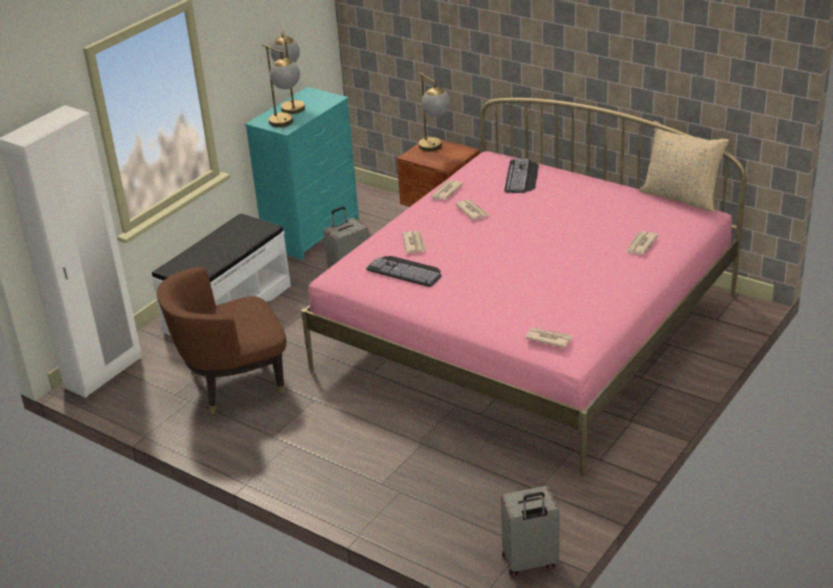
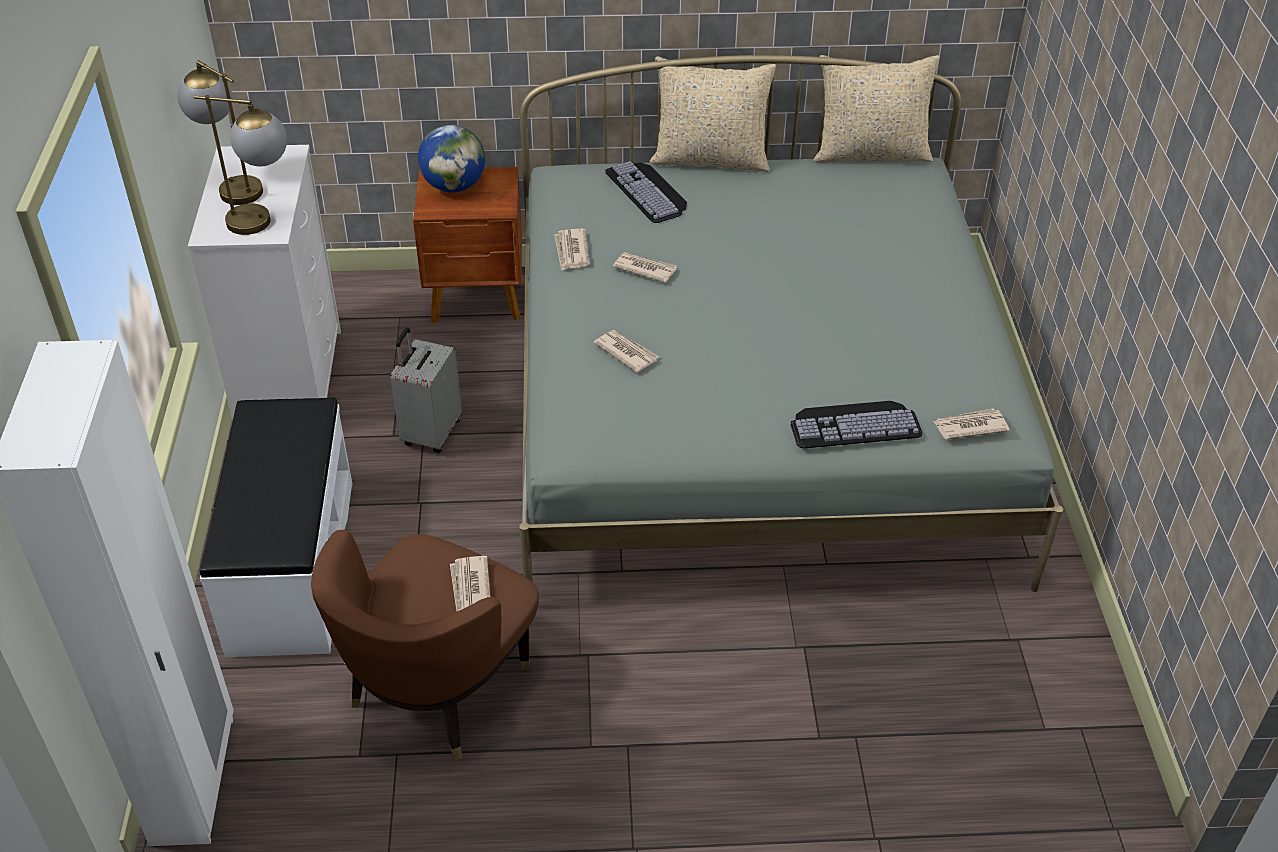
camera: 40 degrees left, 10 degrees up
(312, 232) = (290, 380): turquoise dresser -> white dresser
(406, 270) = (667, 400): keyboard -> keyboard (855, 423)
(435, 149) = (454, 186): table lamp -> globe
(527, 331) = (755, 413): pink bed -> grey bed
(530, 563) = (1111, 749): grey suitcase -> none
(579, 172) = (710, 159): none -> beige pillow
(640, 245) = (911, 240): newspaper -> newspaper (470, 588)

